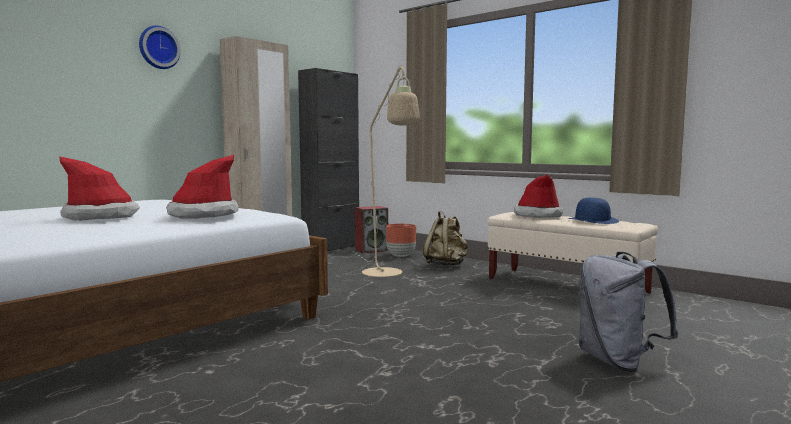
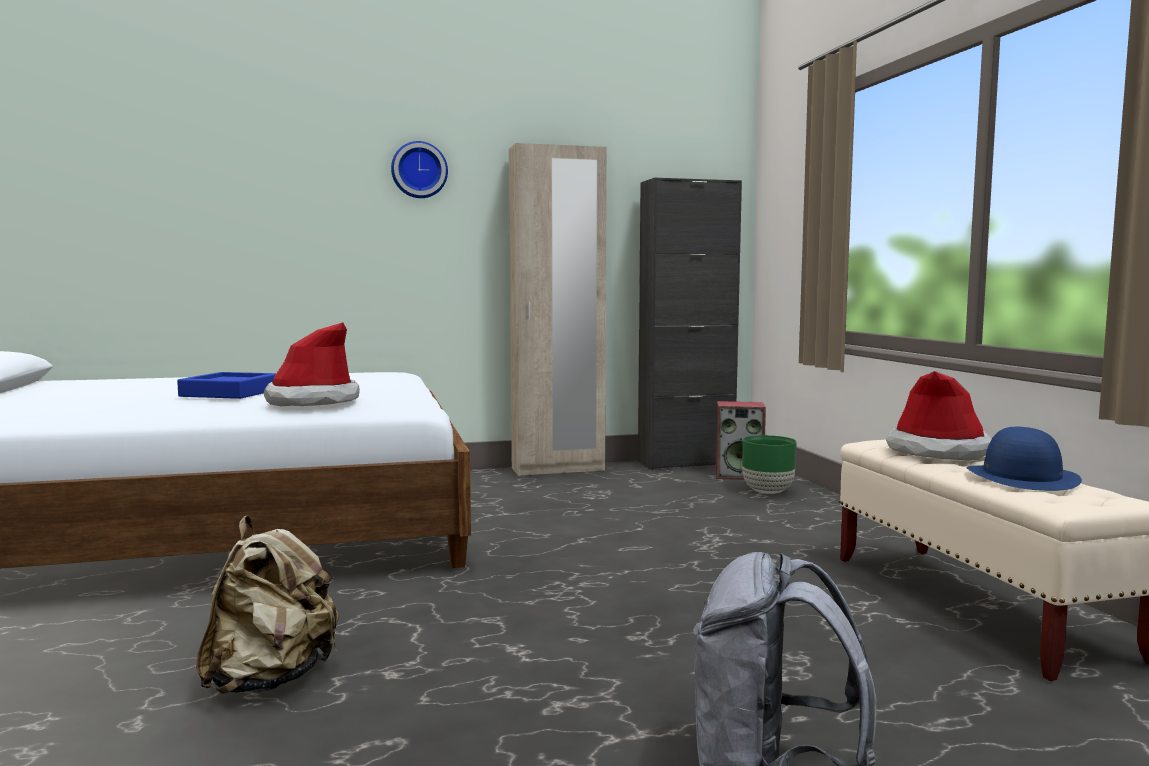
camera: 35 degrees right, 0 degrees up
(101, 216) = (230, 393): hat -> blue tray
(386, 274) = (683, 520): beige floor lamp -> none
(401, 256) = (768, 492): brown planter -> green planter
(446, 265) = (812, 521): beige backpack -> beige backpack (271, 679)

